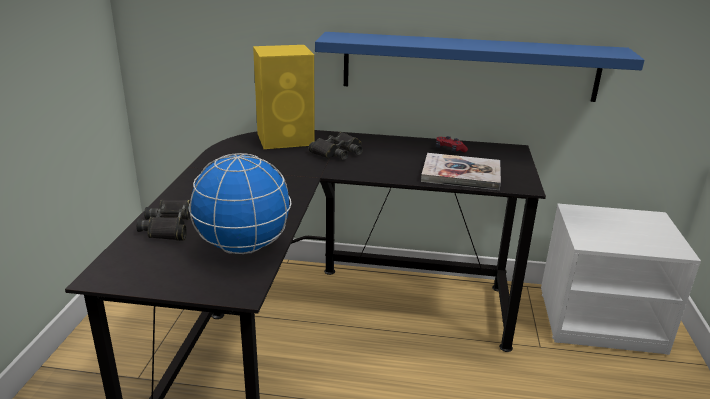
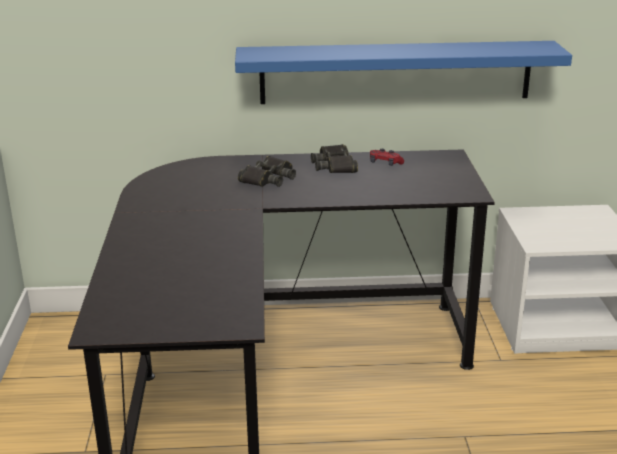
camera: 10 degrees left, 0 degrees up
(170, 226) = (134, 275): black binoculars -> black binoculars (334, 165)
(244, 247) = (221, 286): globe -> none
(287, 139) = (206, 169): yellow speaker -> none
(461, 174) = (405, 188): book -> none

